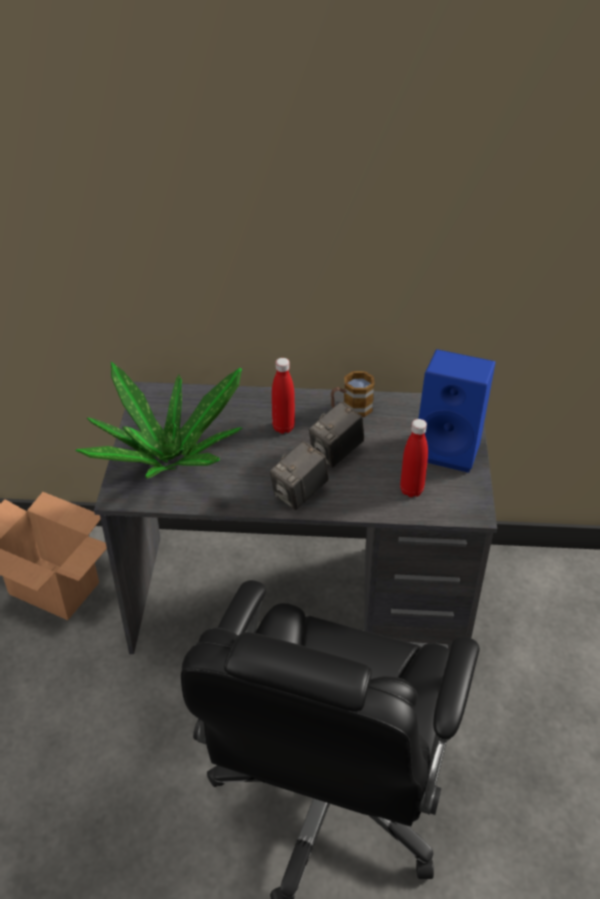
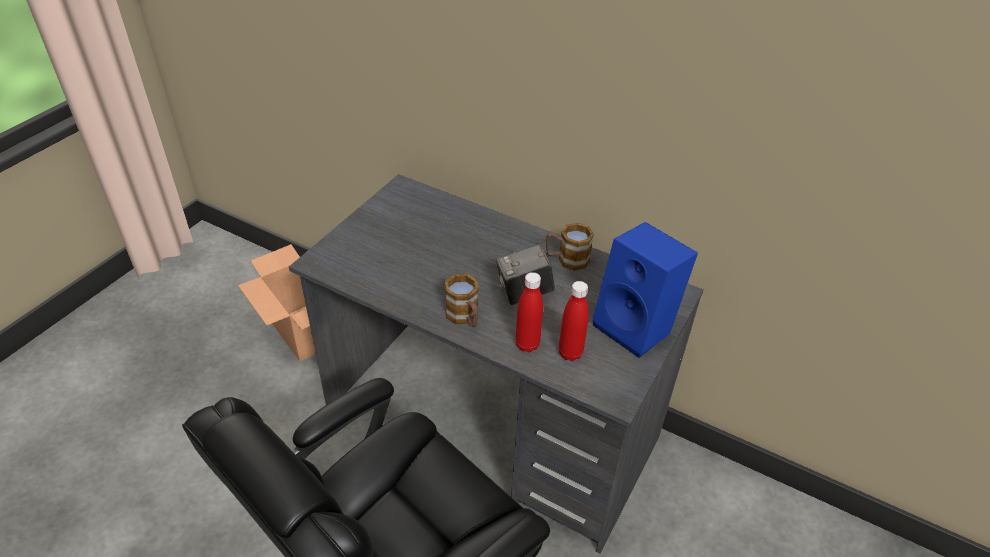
camera: 25 degrees right, 0 degrees up
(169, 458) = (378, 246): potted plant -> none
(283, 427) = (493, 254): red bottle -> red bottle (527, 344)
(299, 494) = (464, 317): camera -> mug

